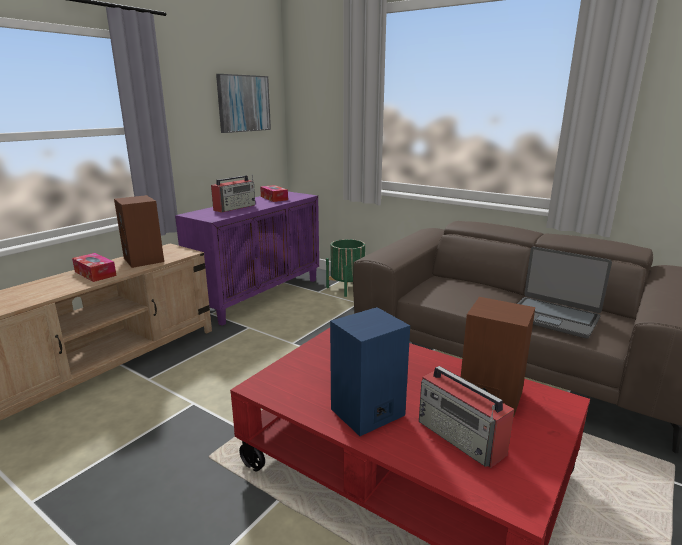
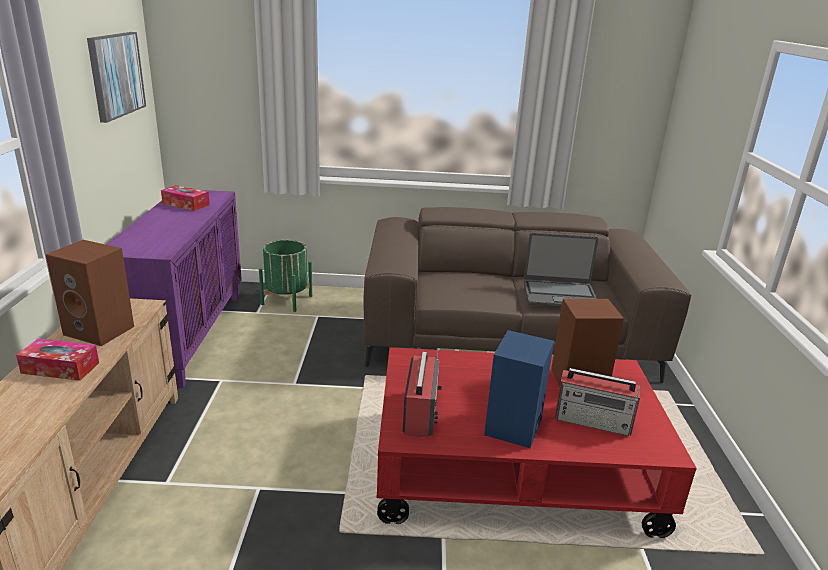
camera: 35 degrees left, 5 degrees up
(235, 208) = (160, 229): radio -> radio (420, 412)

